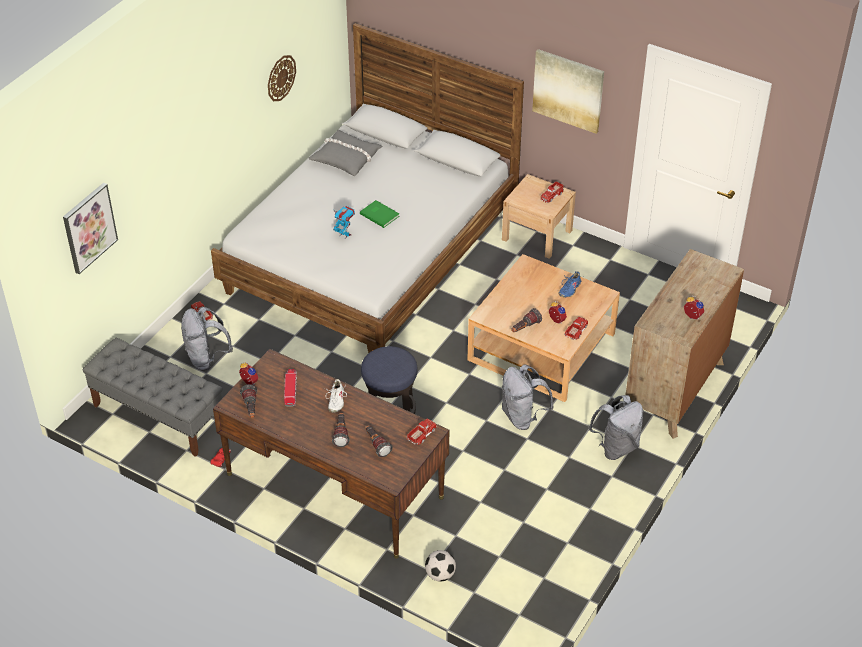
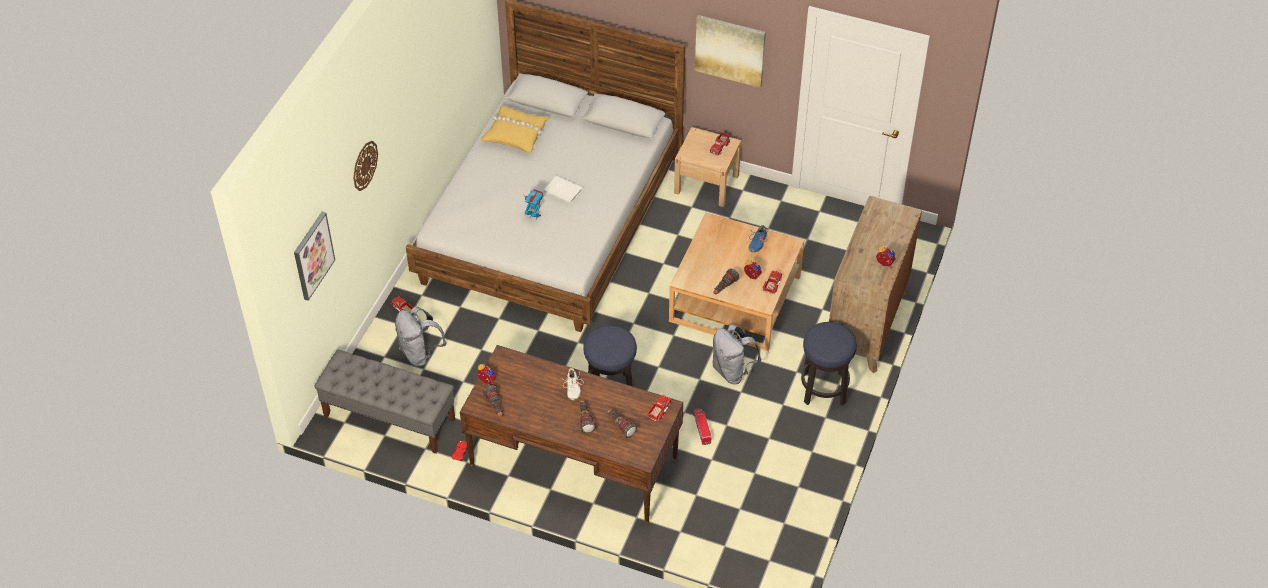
camera: 10 degrees left, 5 degrees up
(281, 78) = (449, 68): wall clock -> wall clock (364, 165)
(291, 389) = (527, 383): toy truck -> toy truck (701, 428)
(346, 158) = (515, 134): grey pillow -> yellow pillow
(379, 214) = (563, 190): green book -> white book
(440, 574) = (690, 534): football -> none
(616, 447) = (823, 388): grey backpack -> stool

